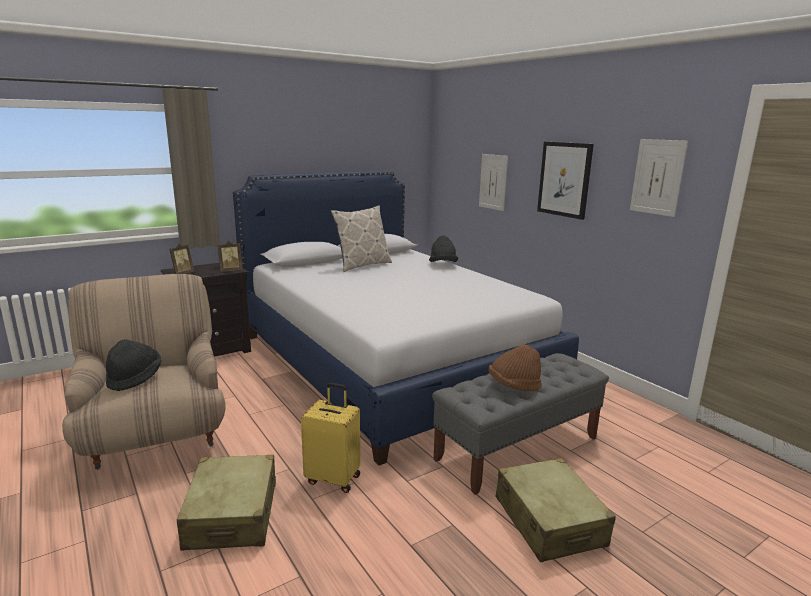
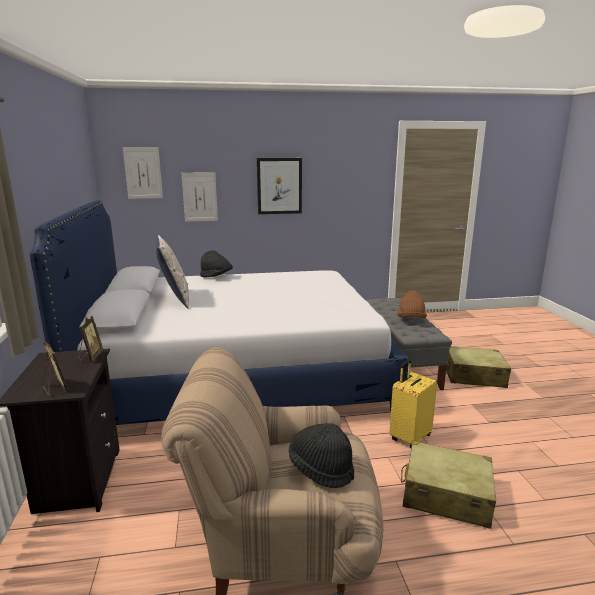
camera: 65 degrees left, 0 degrees up
(657, 177) = (352, 176): picture -> picture (143, 173)

